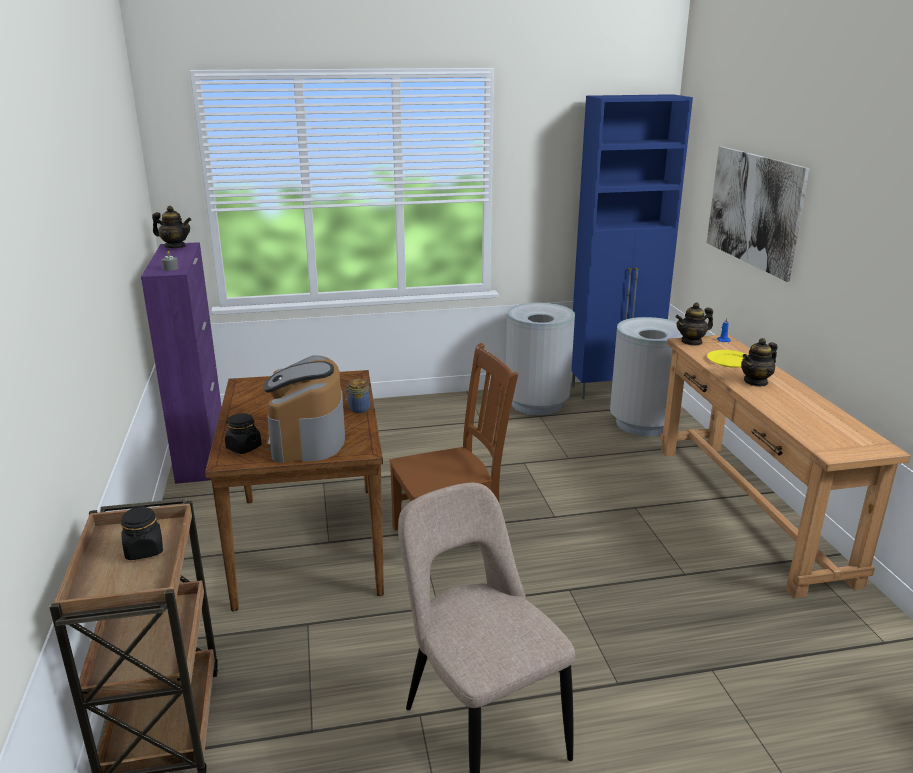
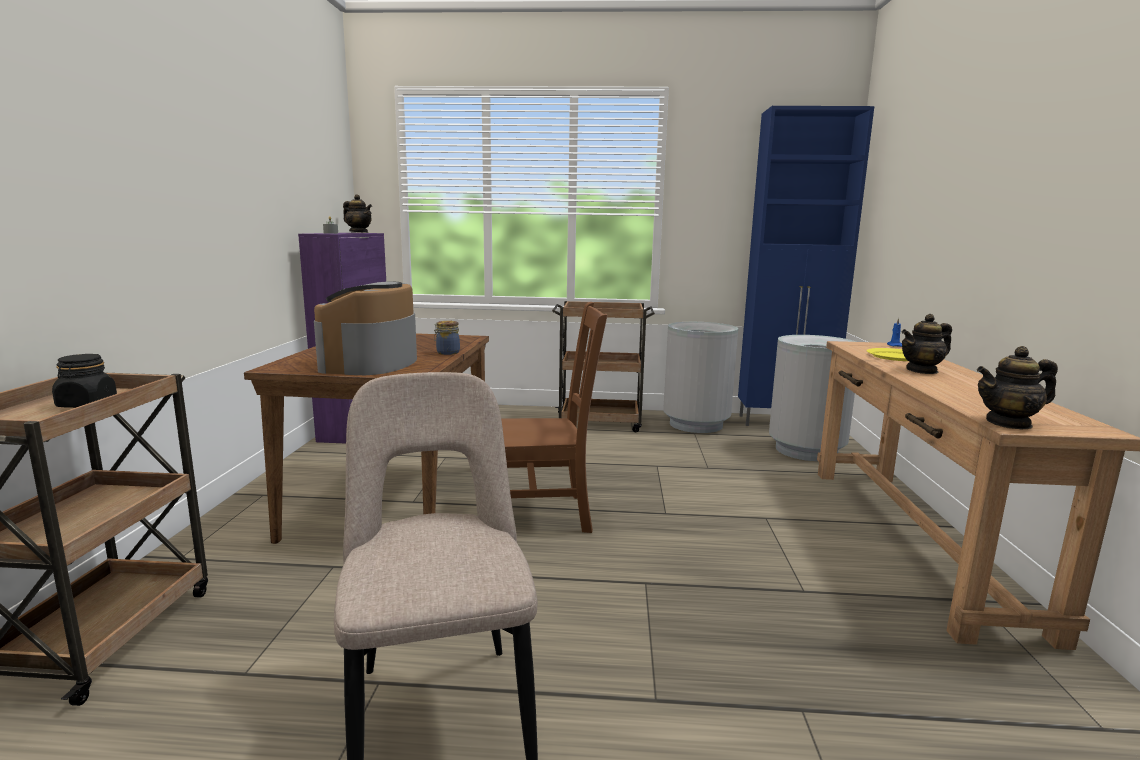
camera: 15 degrees right, 10 degrees down
(243, 447) = (303, 363): black jar -> none
(446, 414) = (600, 422): none -> brown cart
(692, 342) = (855, 344): teapot -> teapot (1009, 423)
(753, 209) = (934, 196): picture -> none

